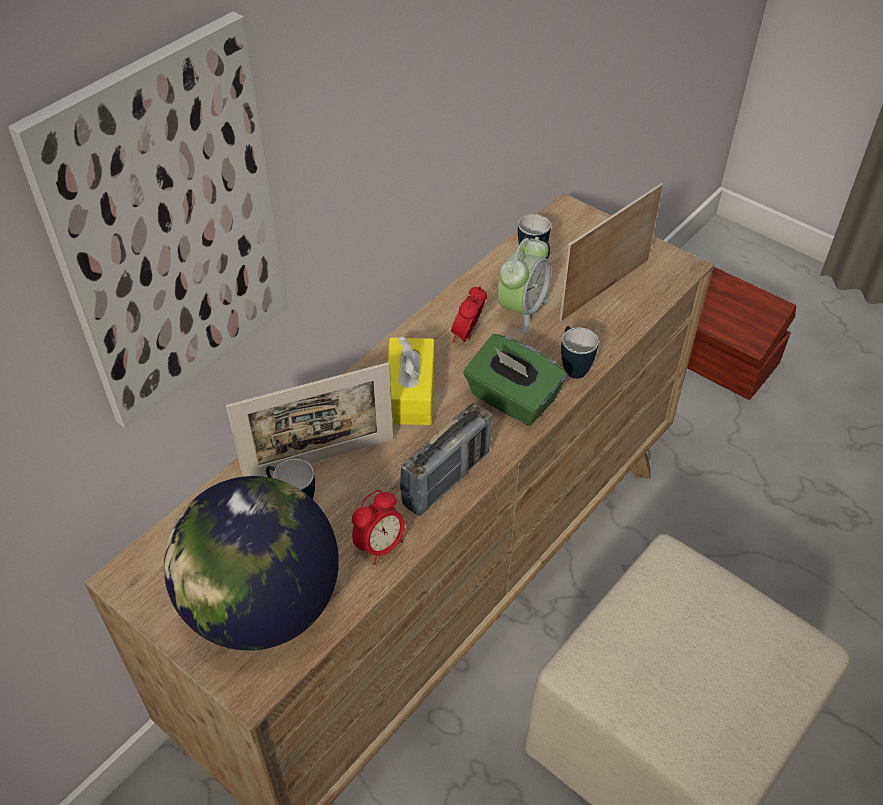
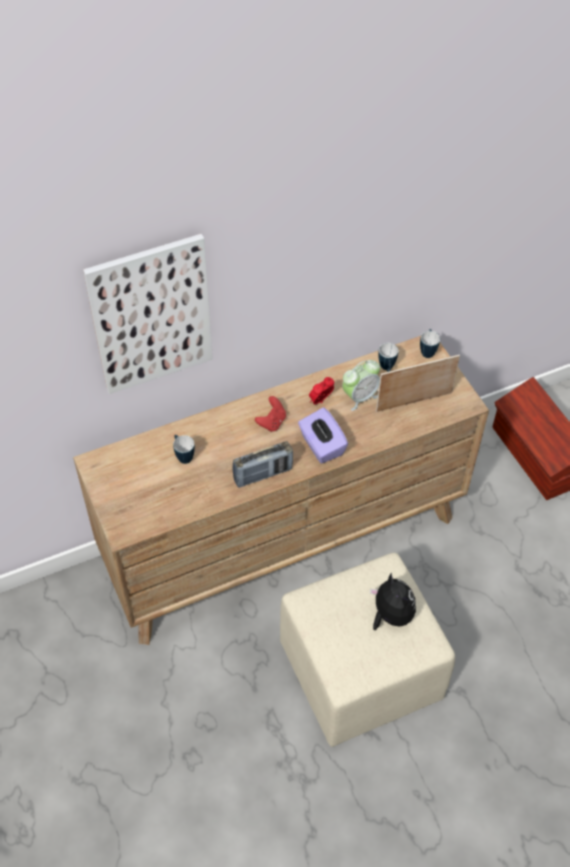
camera: 25 degrees right, 5 degrees up
(263, 606) = (144, 501): globe -> none
(319, 459) = (207, 440): picture frame -> none
(380, 546) = (212, 494): alarm clock -> none
(410, 393) = (271, 422): yellow tissue box -> red game controller
(512, 399) = (321, 446): green tissue box -> purple tissue box
(572, 367) = (365, 440): mug -> mug (427, 351)
(725, 632) = (390, 615): none -> plush toy

